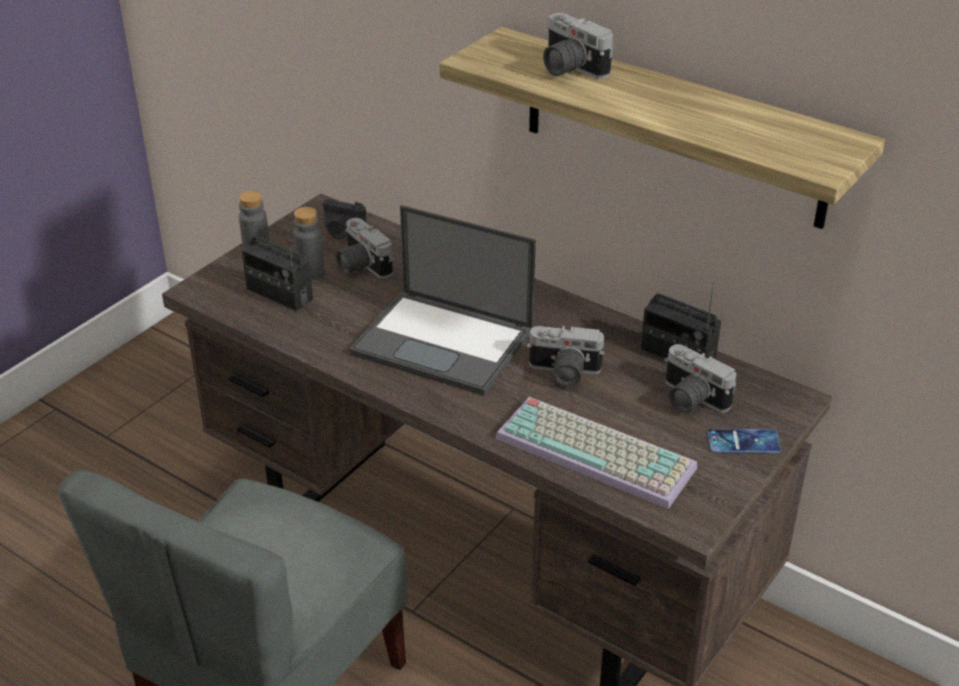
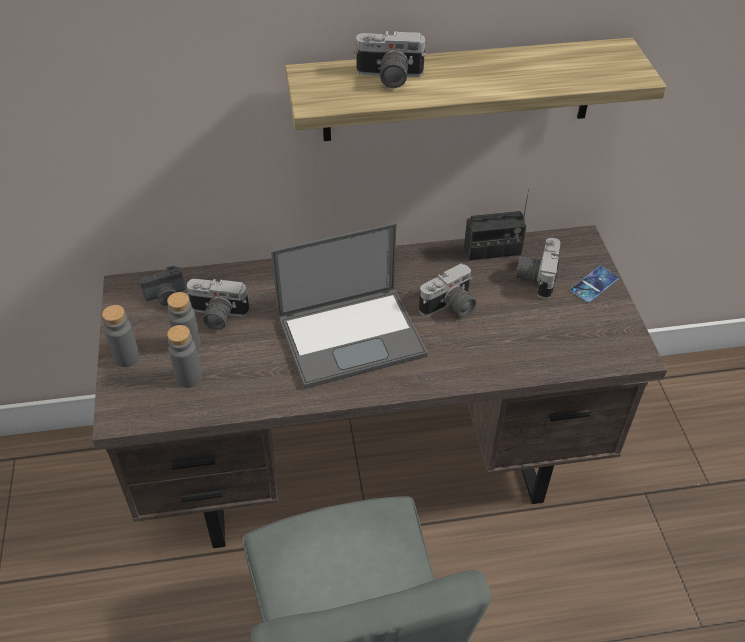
camera: 45 degrees left, 10 degrees up
(279, 294) = (189, 377): radio -> grey bottle
(599, 451) = (536, 346): keyboard -> none
(689, 400) = (535, 277): camera -> camera turned 105 degrees clockwise

